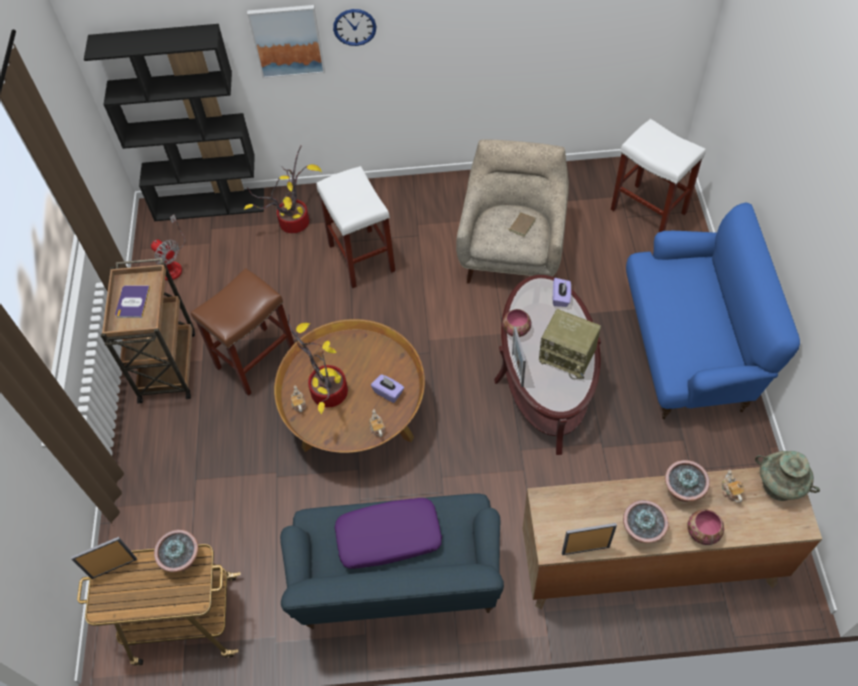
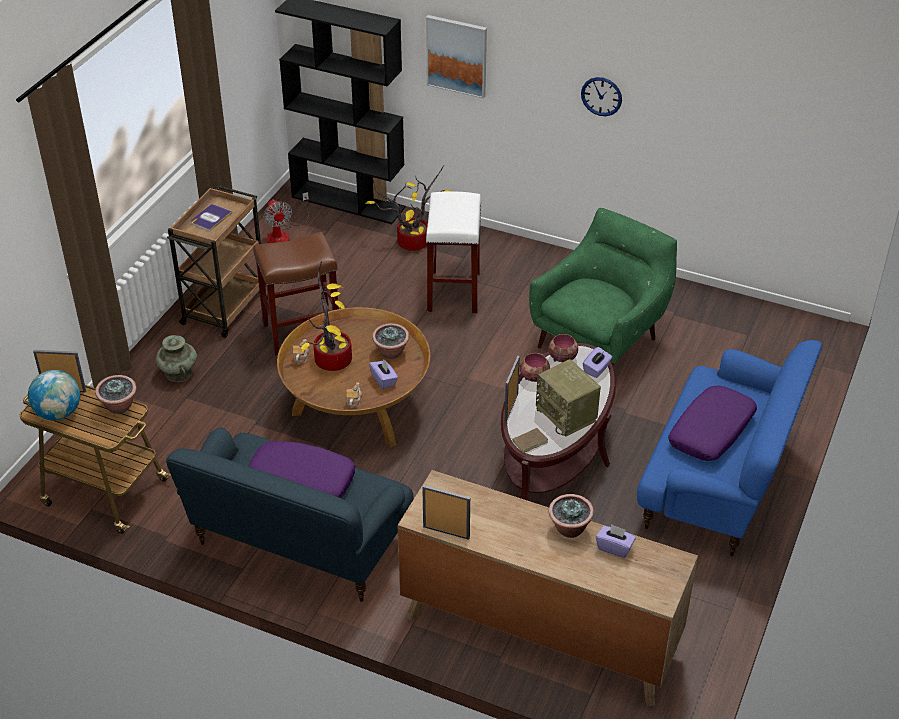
camera: 25 degrees right, 15 degrees down
(125, 598) = (58, 413): none -> globe
(354, 27) = (519, 61): wall clock -> wall clock (601, 96)
(512, 252) = (601, 340): beige armchair -> green armchair
(521, 225) = (604, 300): brown book -> brown book (529, 441)
(641, 531) = (507, 541): potted plant -> potted plant (391, 352)
(649, 211) = (768, 358): white stool -> none
(688, 316) = (712, 431): none -> purple pillow
(701, 532) = (561, 564): bowl -> bowl (562, 357)
(730, 491) = (614, 547): teapot -> purple tissue box
(779, 485) = (665, 563): turquoise vase -> turquoise vase (178, 373)

